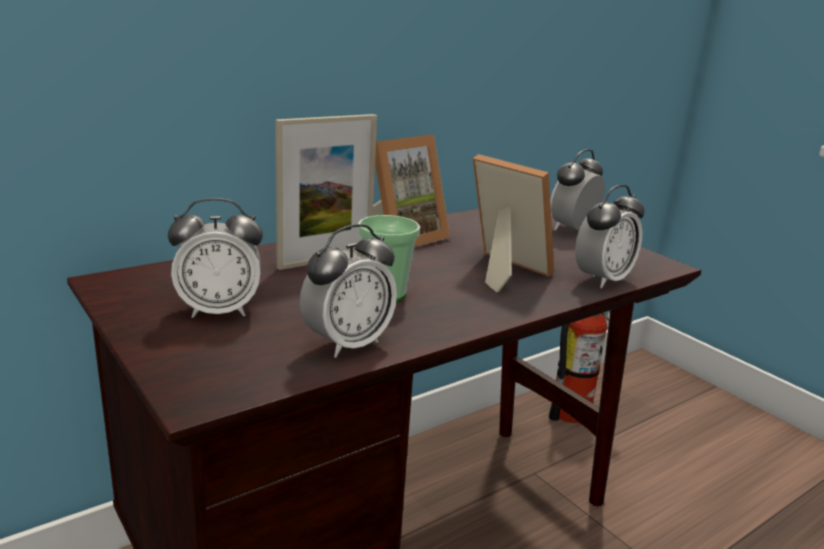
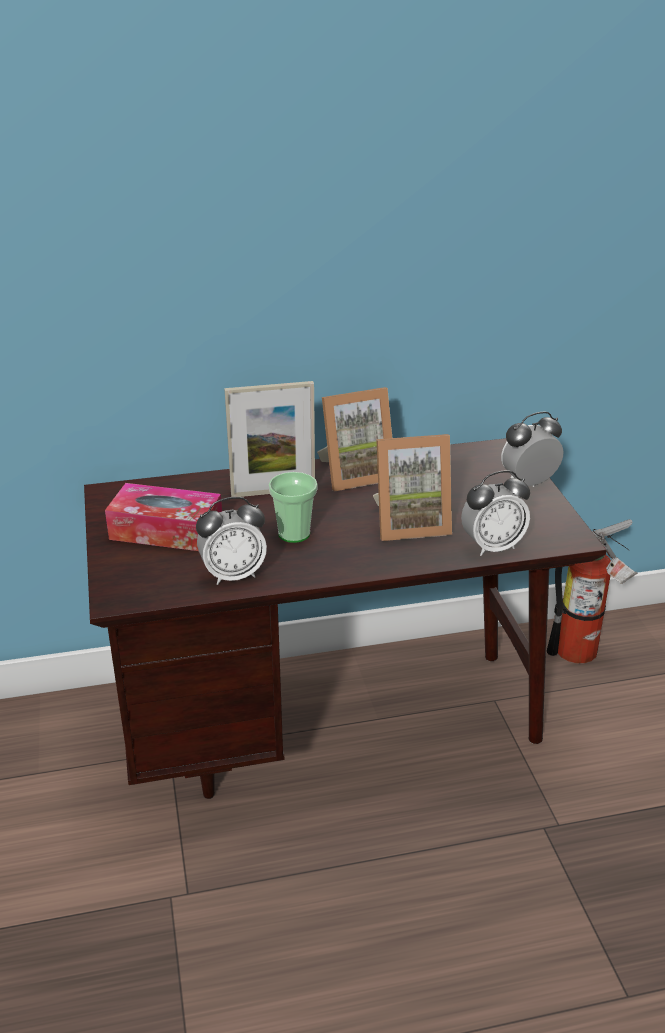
camera: 25 degrees right, 10 degrees up
(219, 310) = (166, 531): alarm clock -> tissue box
(501, 270) = (410, 523): picture frame -> picture frame turned 105 degrees clockwise

